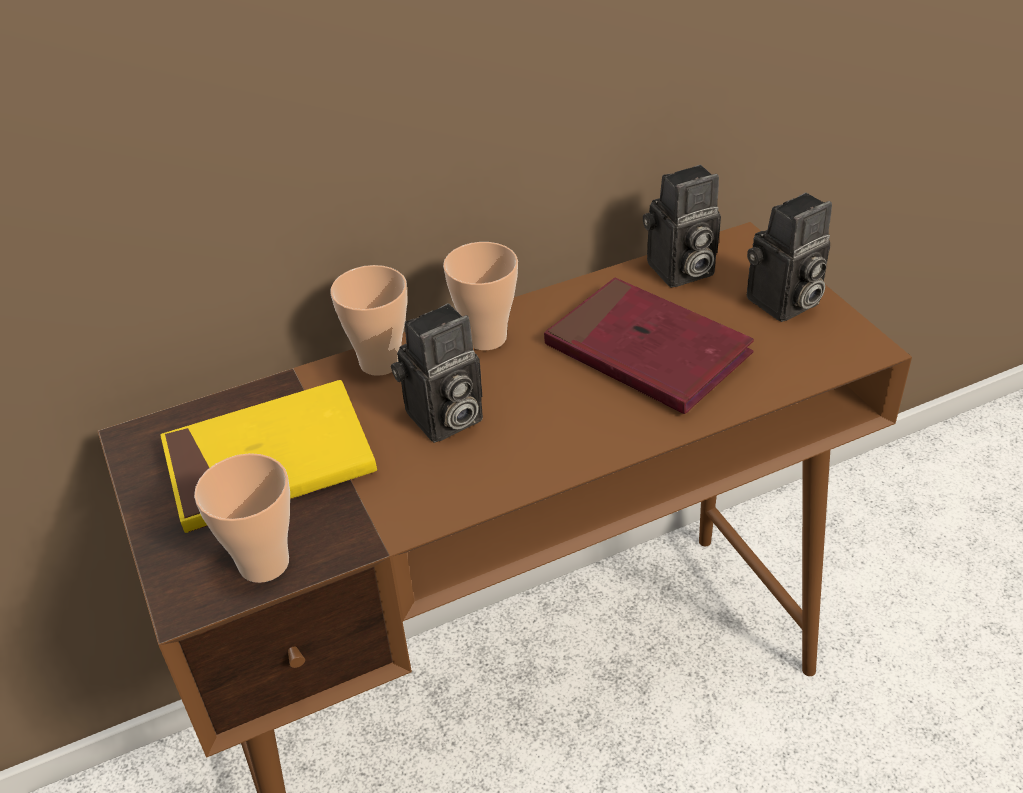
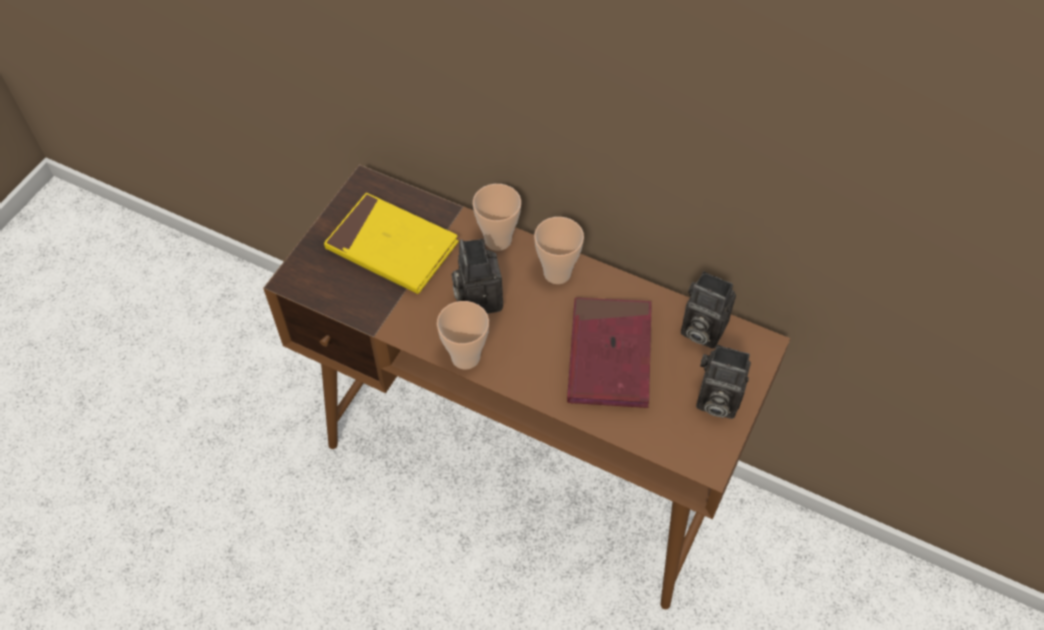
camera: 50 degrees right, 15 degrees up
(264, 563) = (332, 292): cup -> cup (465, 357)
(443, 420) = (477, 297): camera -> camera turned 60 degrees clockwise

